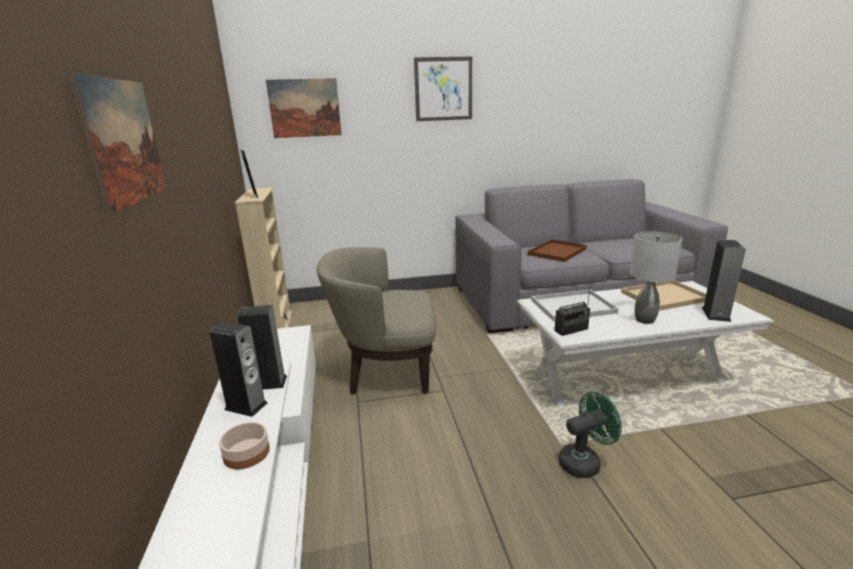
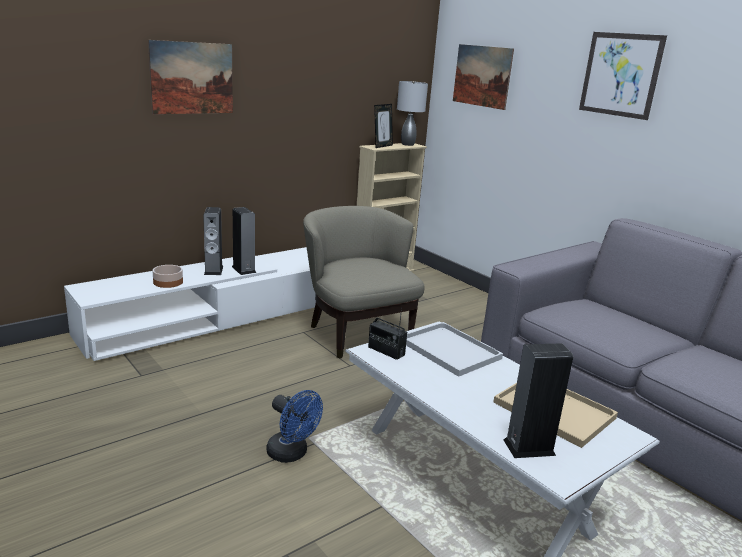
camera: 60 degrees right, 0 degrees up
(557, 252) = (610, 325): brown tray -> none
(584, 461) = (292, 454): green fan -> blue fan
(644, 319) = (456, 393): grey table lamp -> grey table lamp (408, 144)

